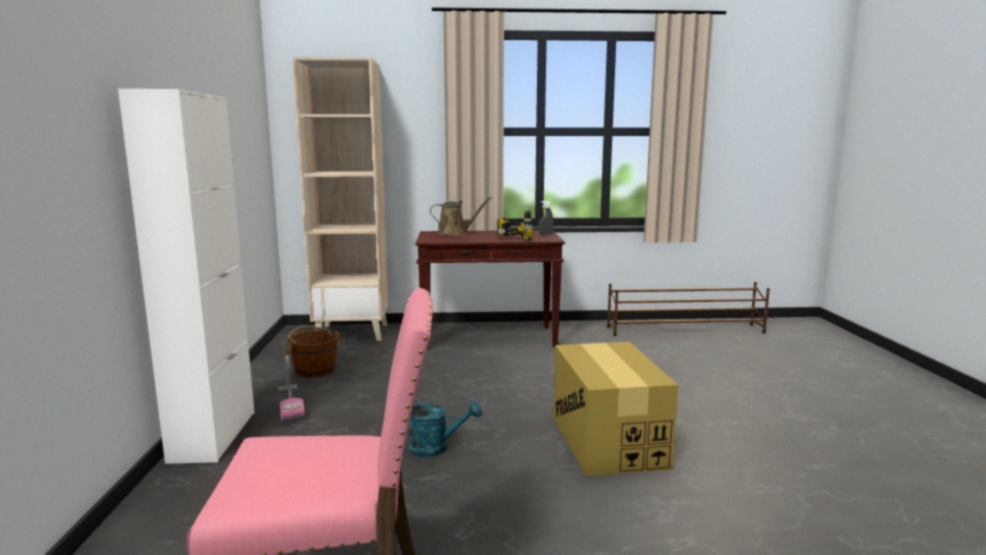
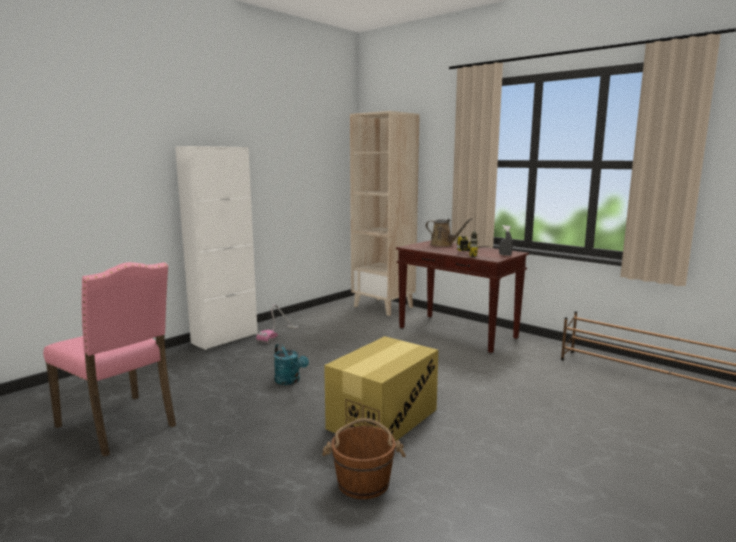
camera: 45 degrees right, 0 degrees up
(315, 370) = (323, 322): brown bucket -> brown bucket (363, 482)

